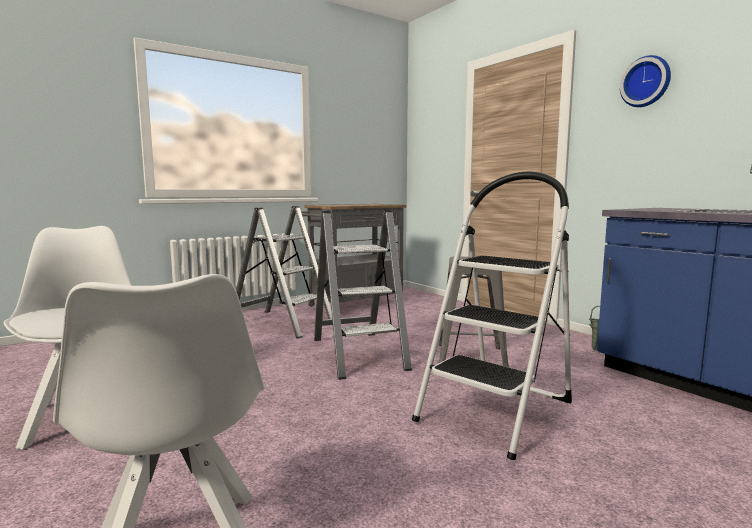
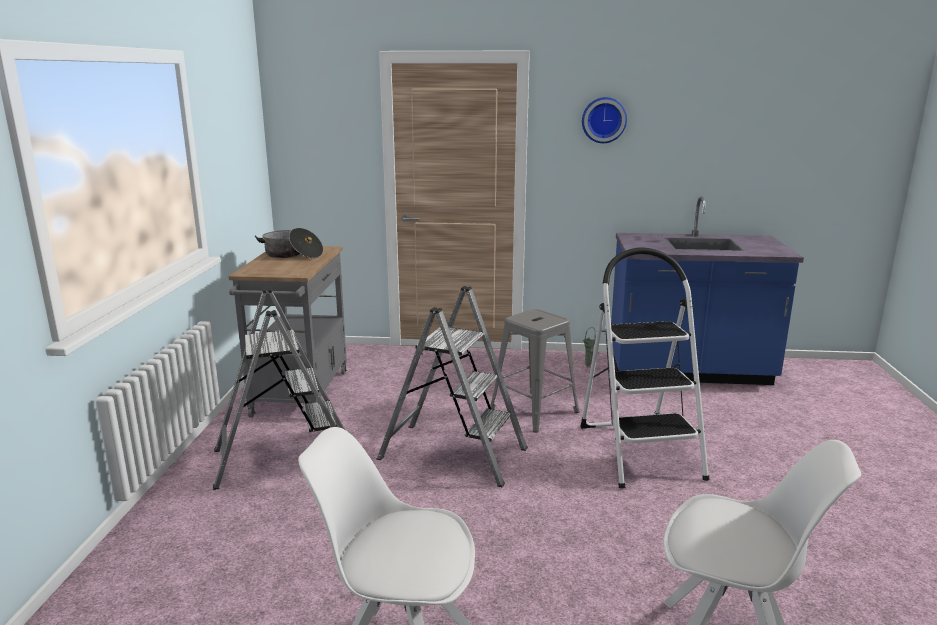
camera: 50 degrees left, 10 degrees up
(365, 204) = (292, 255): none -> cooking pot

